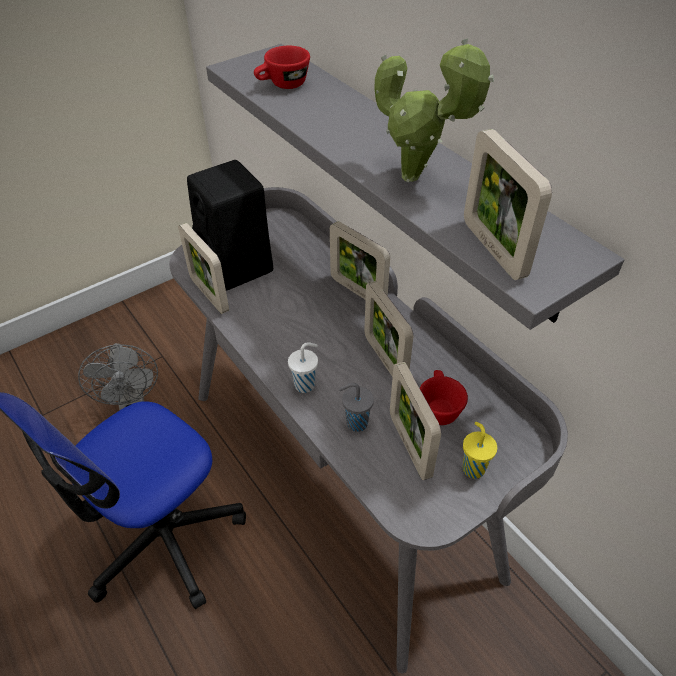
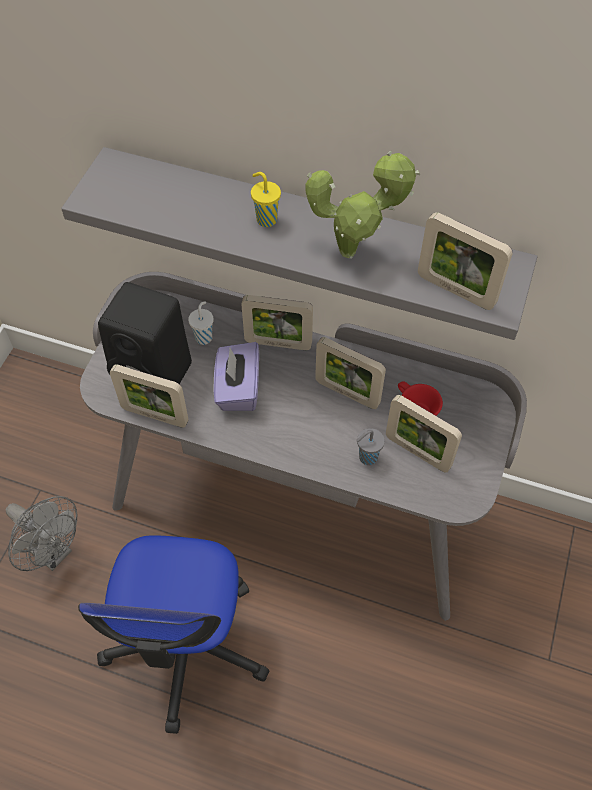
camera: 35 degrees left, 10 degrees up
(283, 85) = (158, 200): red cup -> none
(292, 308) = (238, 389): none -> purple tissue box
(306, 384) = (305, 449): white cup -> white cup (204, 337)
(473, 467) = (470, 442): yellow cup -> yellow cup (265, 219)

